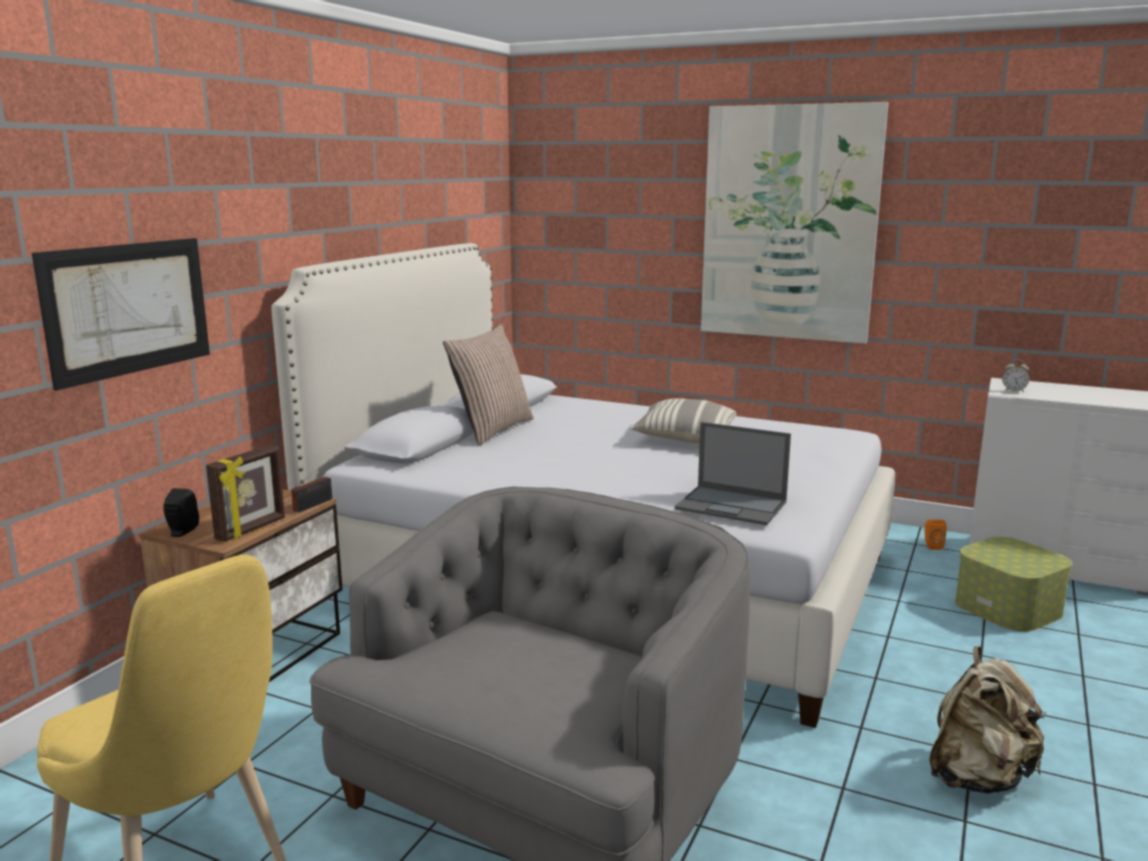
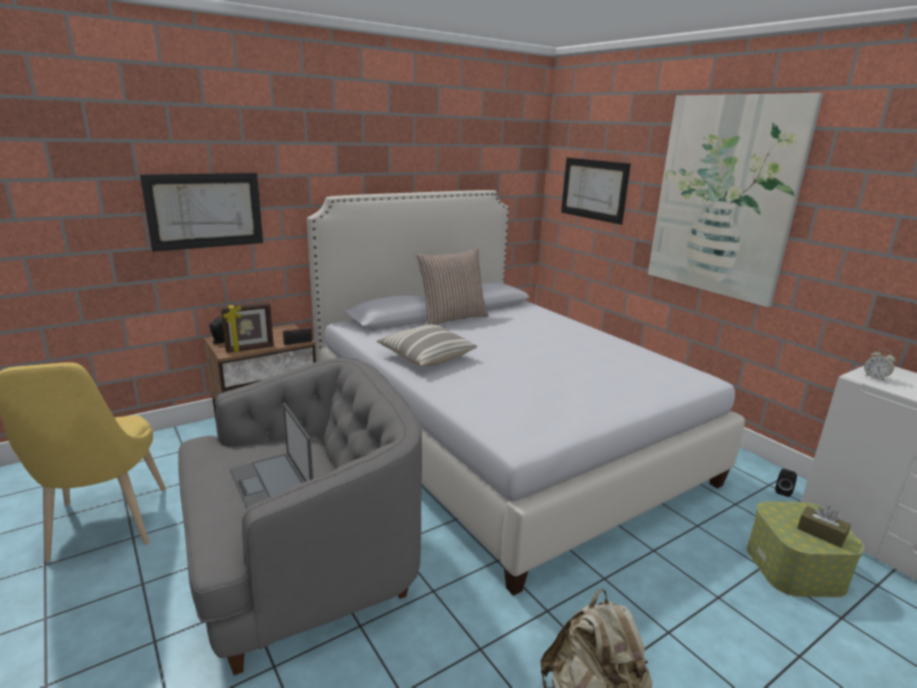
camera: 30 degrees right, 5 degrees up
(598, 231) = (593, 189): none -> picture
(684, 438) = (565, 352): pillow -> pillow (426, 357)
(732, 505) = (510, 411): laptop -> laptop (272, 483)
(932, 546) = (783, 491): orange speaker -> black speaker
(1030, 558) = (821, 533): none -> brown tissue box

